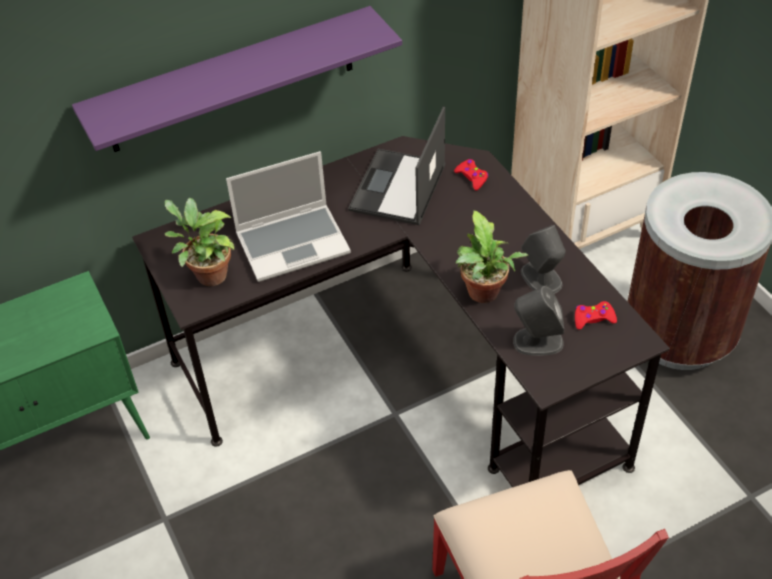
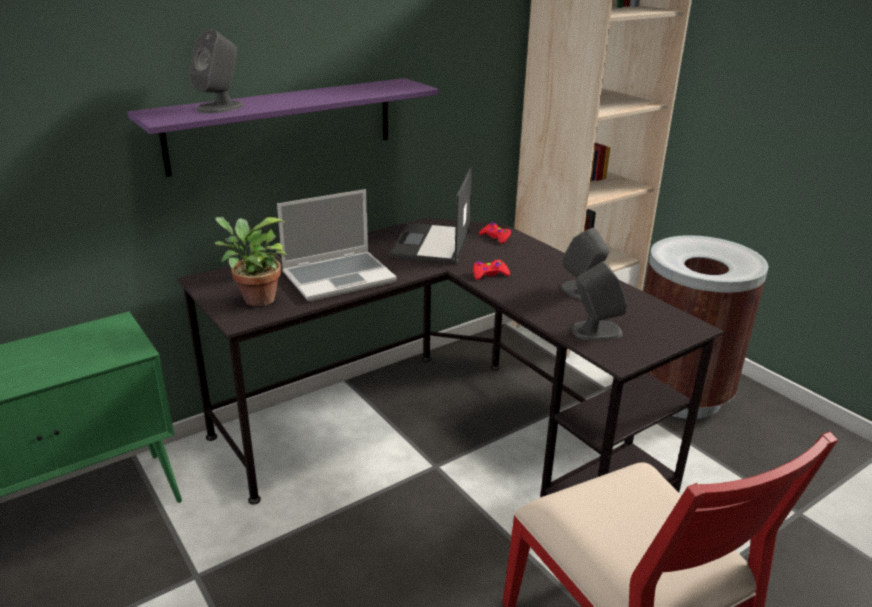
camera: 10 degrees left, 20 degrees down
(163, 96) = (220, 107): none -> grey speaker
(484, 295) = (532, 303): potted plant -> none
(593, 319) = (642, 314): red game controller -> red game controller (489, 274)

